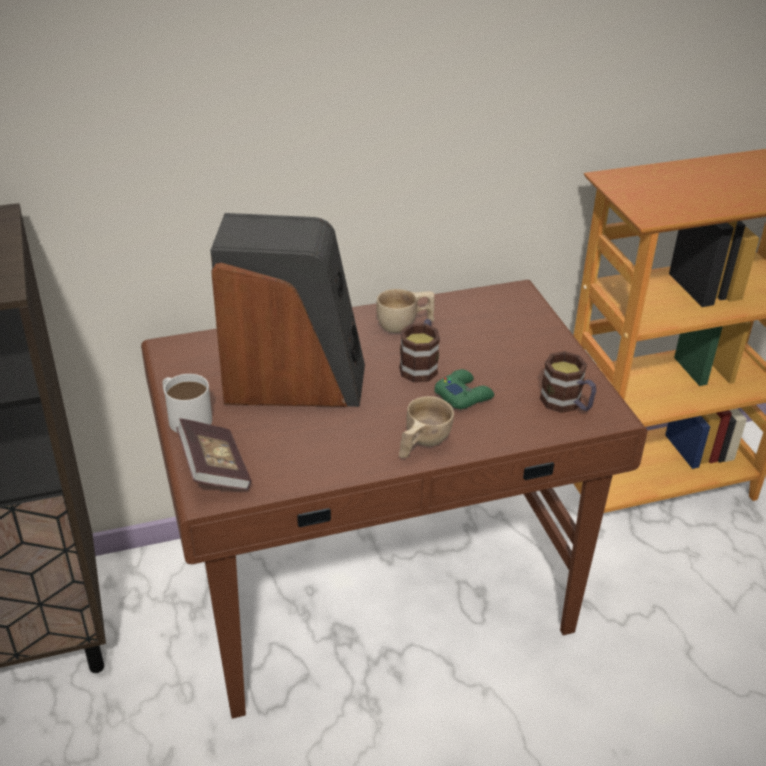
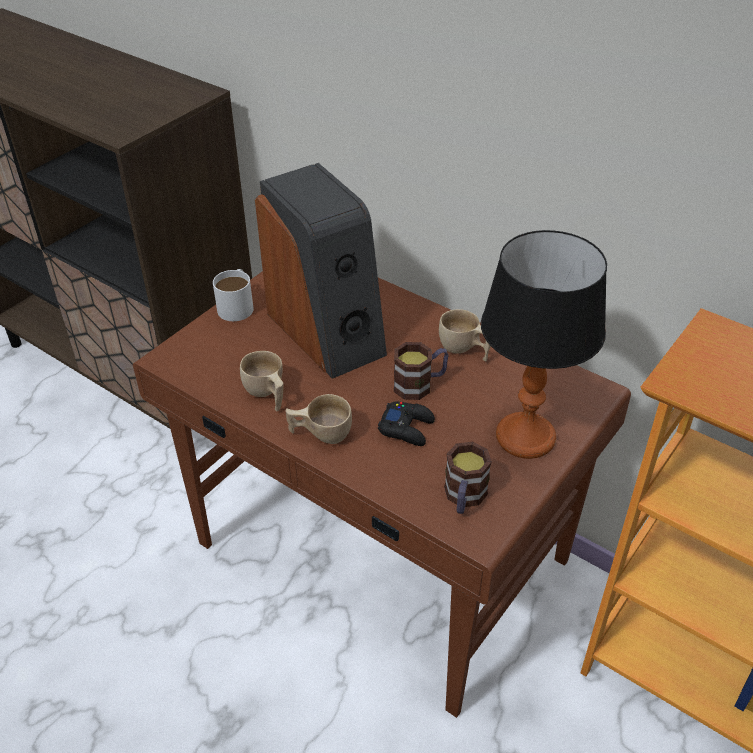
camera: 55 degrees right, 5 degrees up
(214, 469) = (194, 348): book -> none
(336, 452) = (266, 394): none -> beige cup
(463, 395) = (407, 428): green game controller -> black game controller
(532, 346) = (524, 437): none -> table lamp

